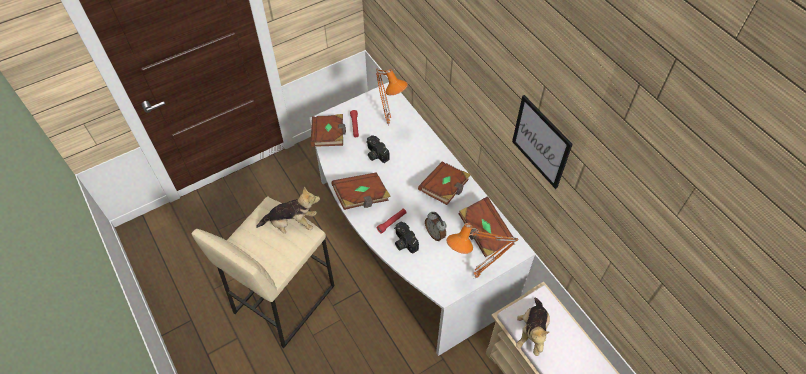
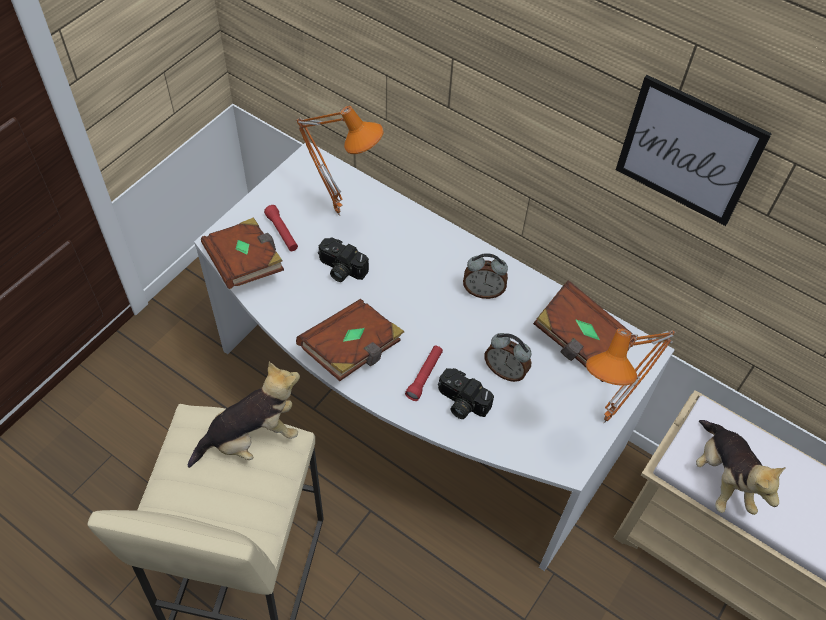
camera: 25 degrees left, 0 degrees up
(445, 189) = (483, 291): brown book -> alarm clock

